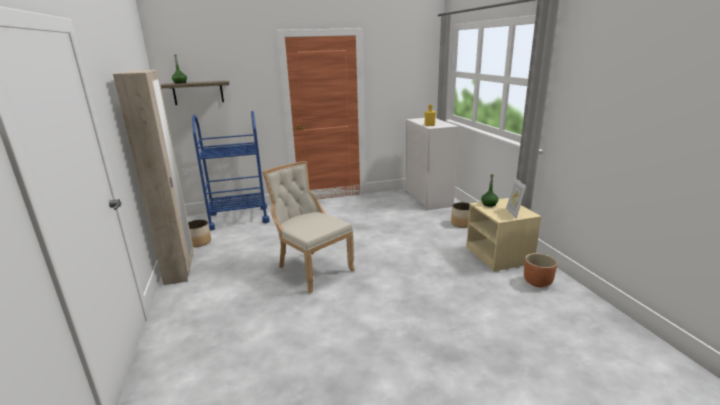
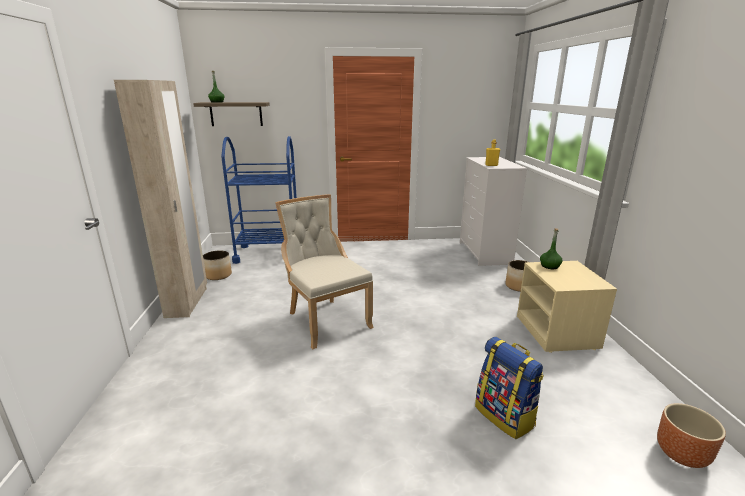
camera: 10 degrees right, 0 degrees up
(475, 321) = (505, 416): none -> backpack
(513, 213) = (579, 281): picture frame -> none
(537, 282) = (602, 375): brown planter -> brown planter (682, 454)

